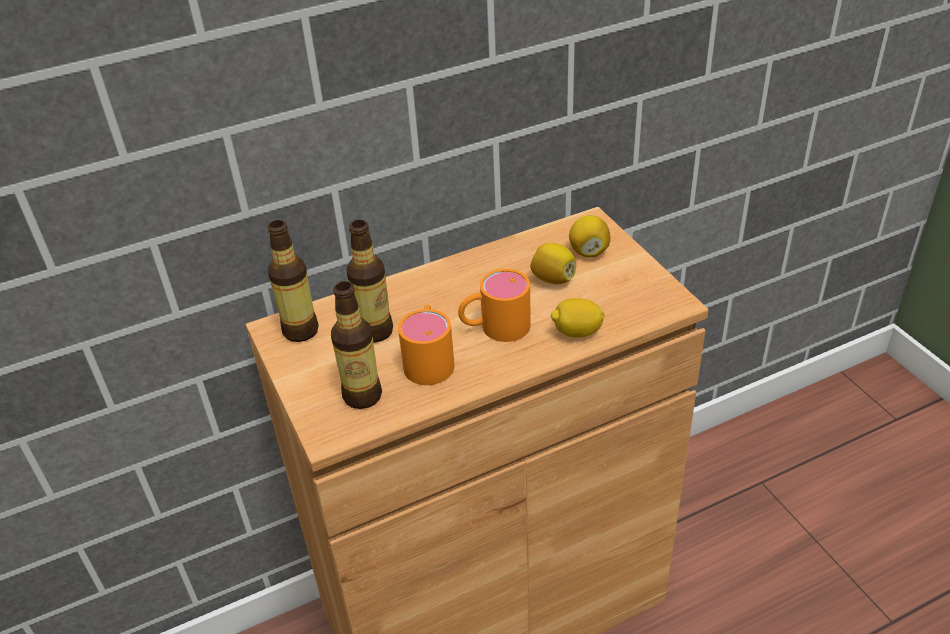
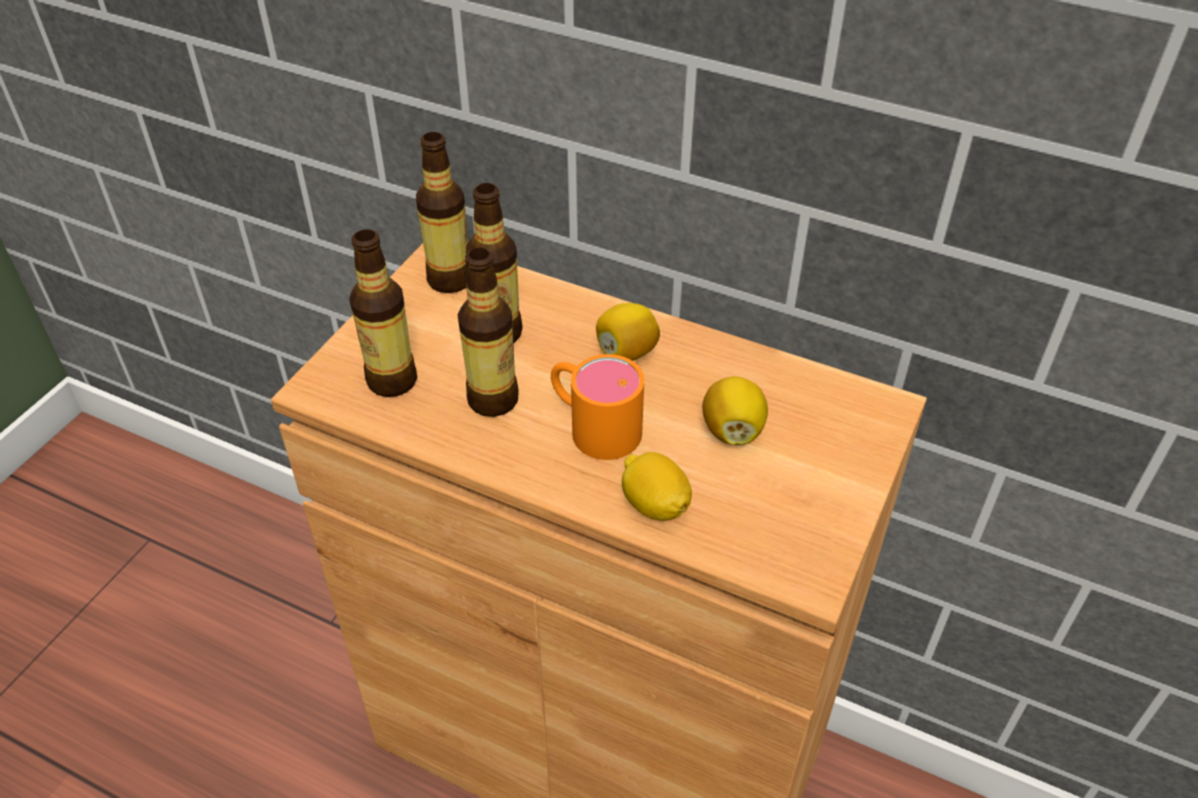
camera: 50 degrees right, 5 degrees up
(429, 358) = (493, 399): orange mug -> bottle
(588, 251) = (822, 436): lemon -> lemon (626, 352)

